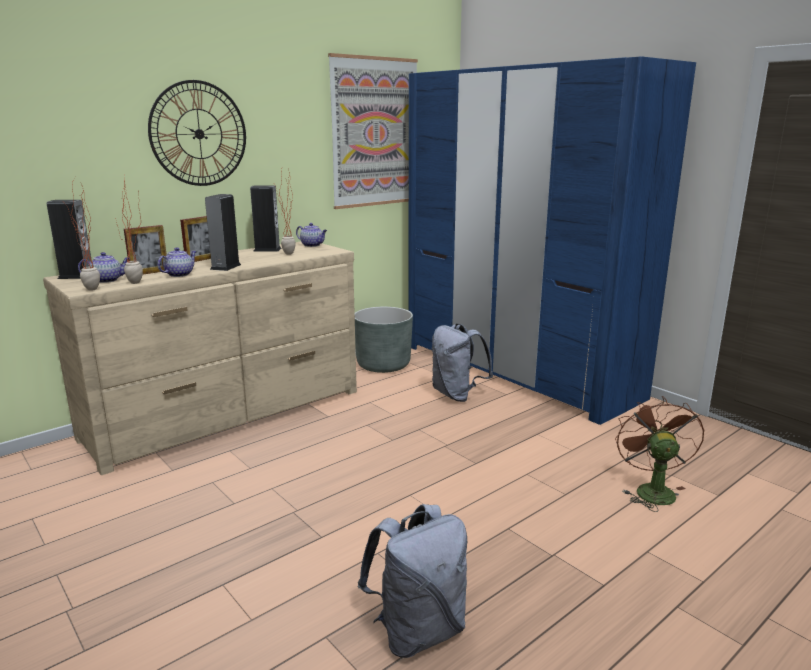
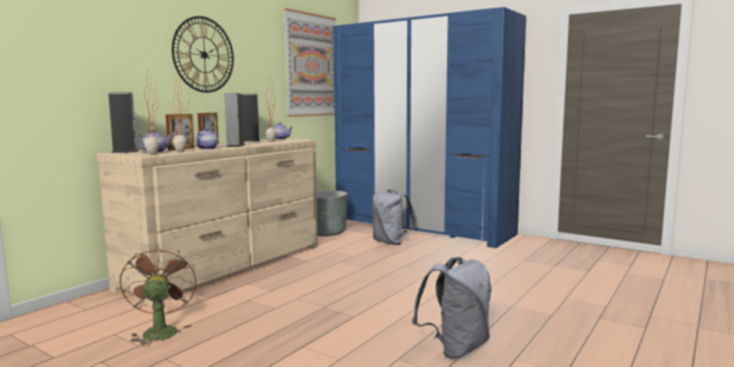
camera: 15 degrees left, 10 degrees down
(651, 490) = (548, 273): brown fan -> brown fan (160, 331)

